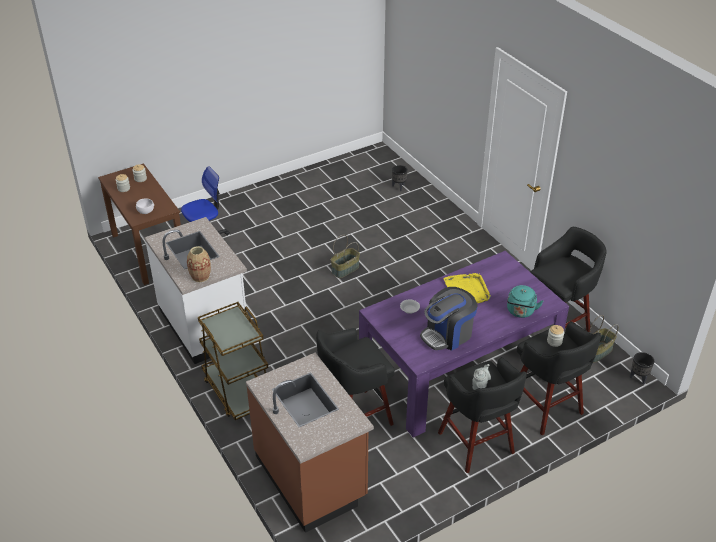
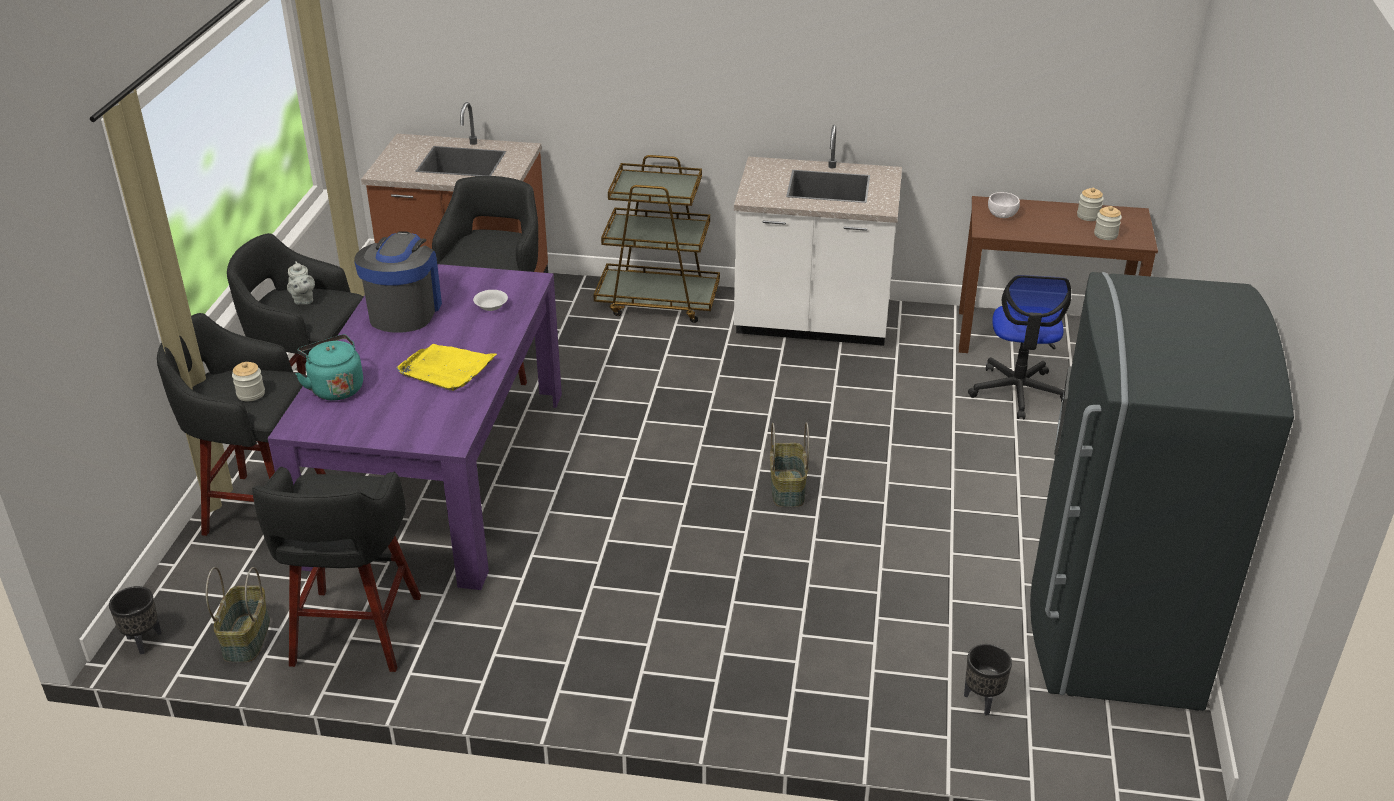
camera: 130 degrees right, 5 degrees down
(200, 276) = (760, 173): vase -> none
(334, 177) = (1110, 627): none -> grey fridge

